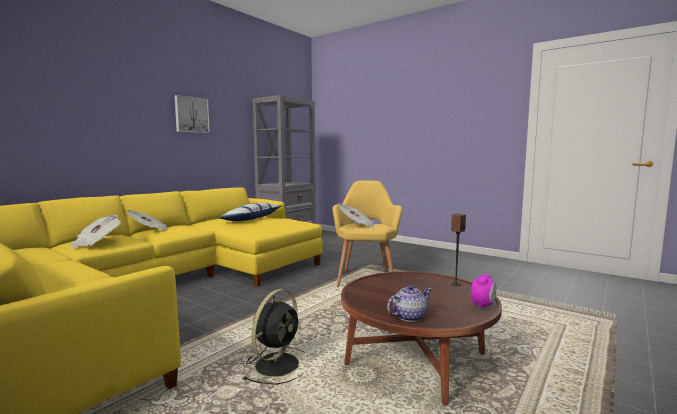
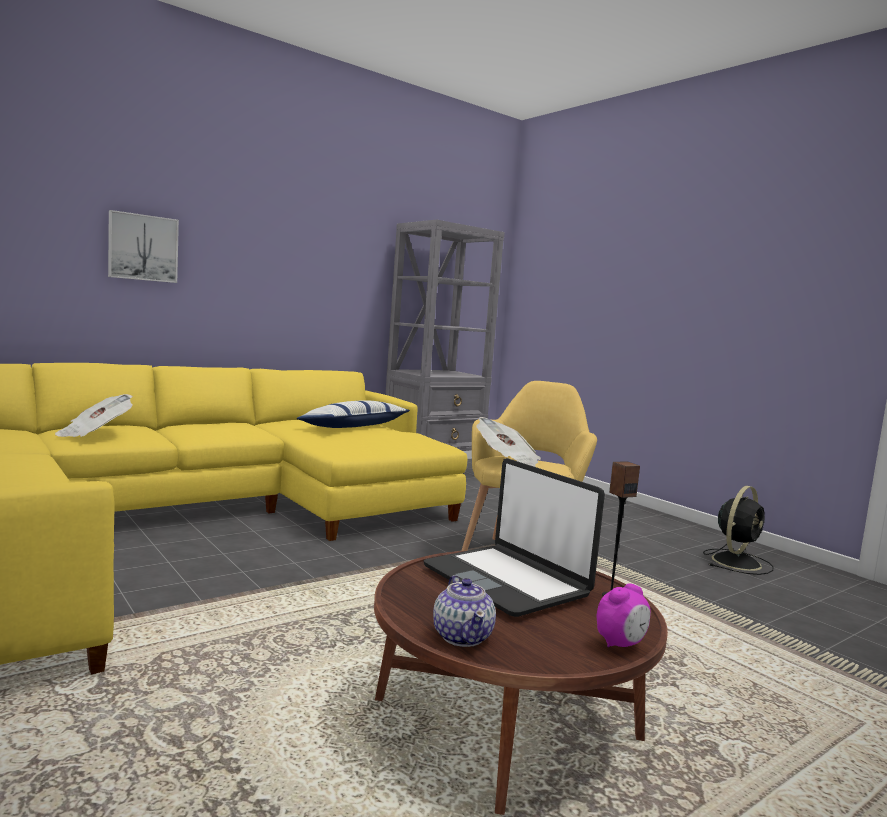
camera: 15 degrees right, 0 degrees up
(149, 230) = (185, 425): newspaper -> none
(191, 115) = (287, 246): picture -> picture (143, 248)
(278, 364) = (272, 673): black fan -> black fan (737, 561)
(403, 286) = (506, 581): none -> laptop
(409, 317) = (462, 636): teapot -> teapot turned 90 degrees clockwise

